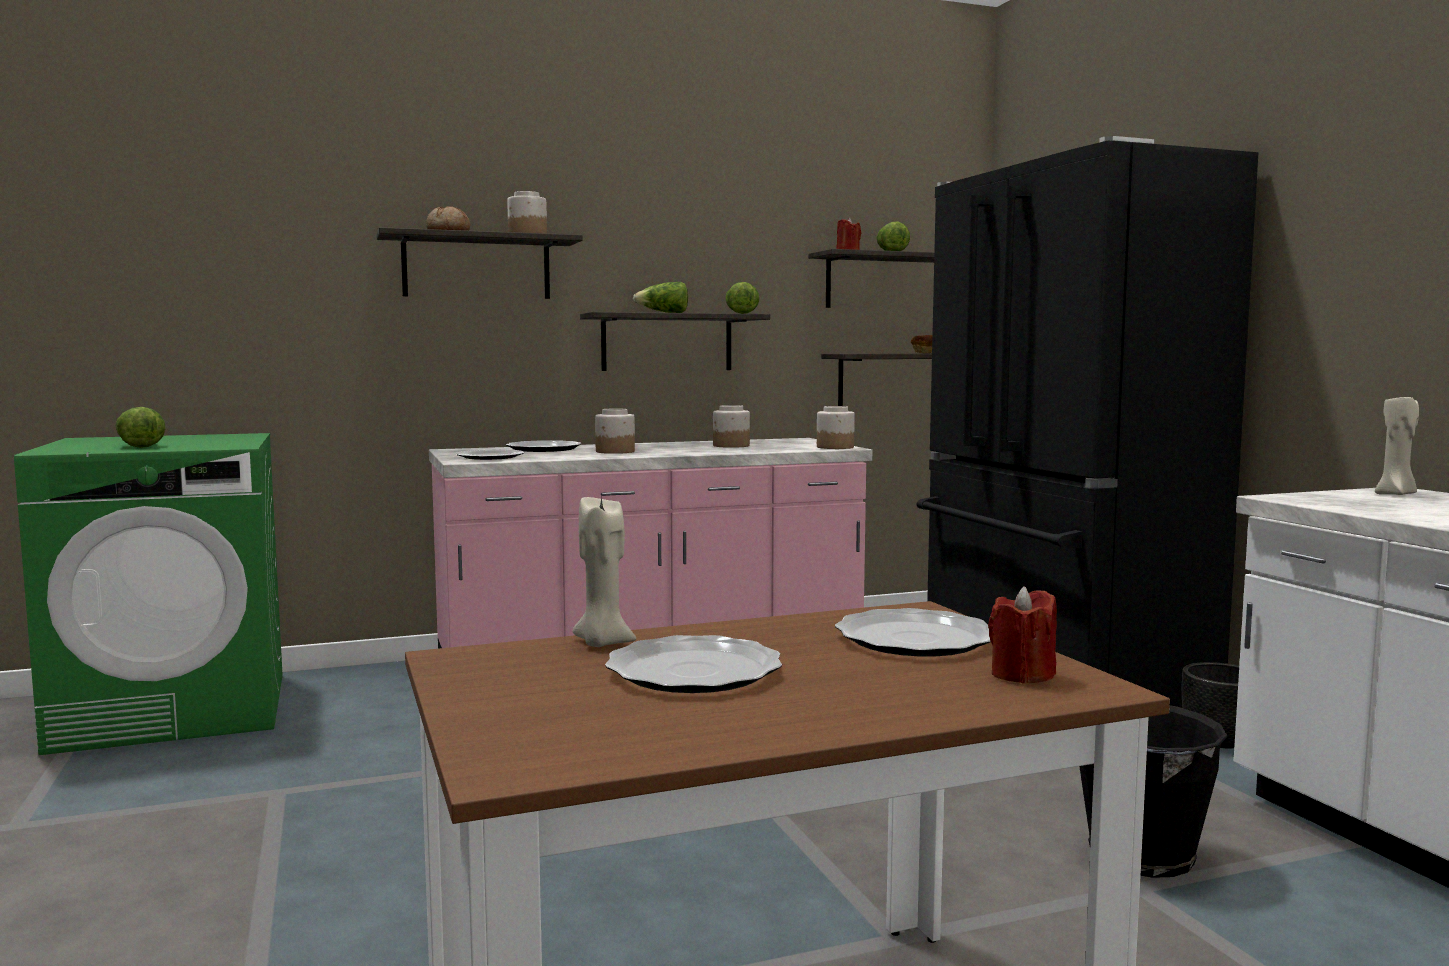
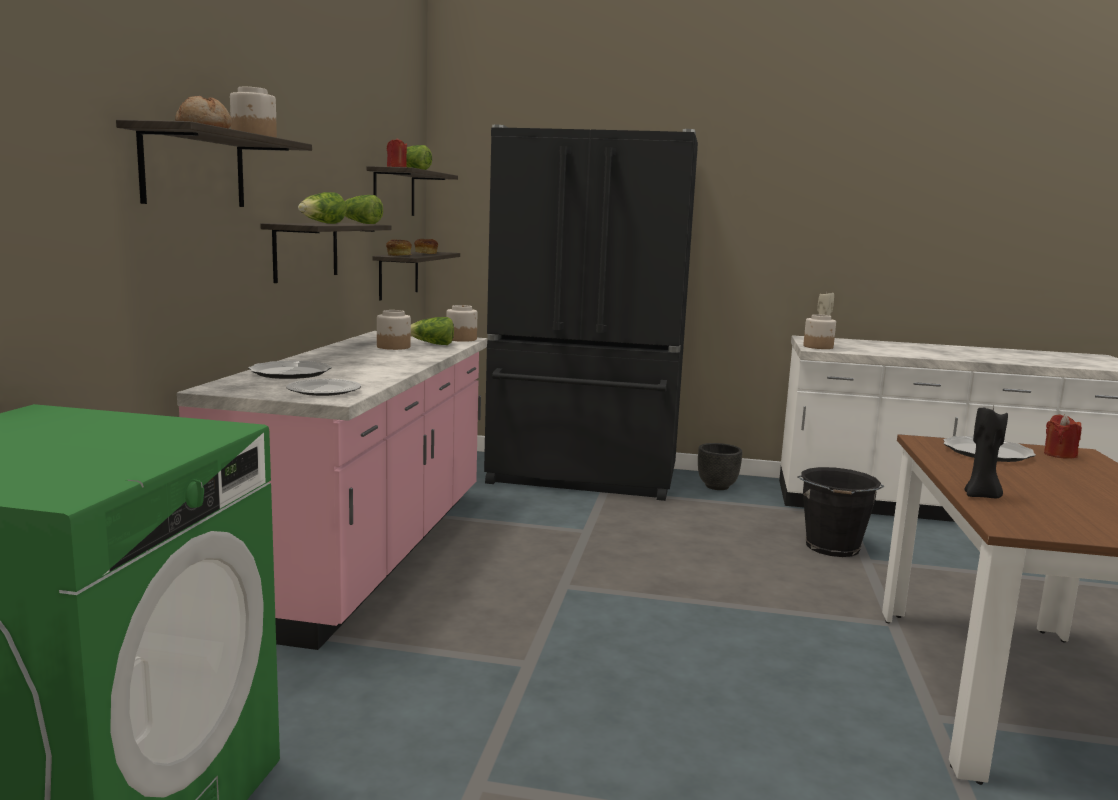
camera: 60 degrees left, 5 degrees up
(140, 446) = (101, 456): lettuce -> lettuce (432, 344)
(602, 643) = (981, 496): beige candle -> black candle
(615, 451) = (367, 366): jar -> jar (818, 347)
(694, 671) = (1050, 492): plate -> none
(853, 353) = (399, 255): none -> bread

